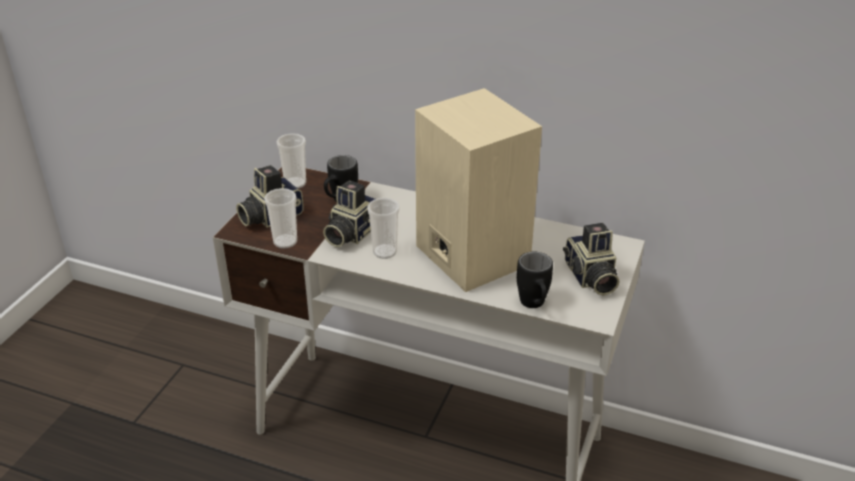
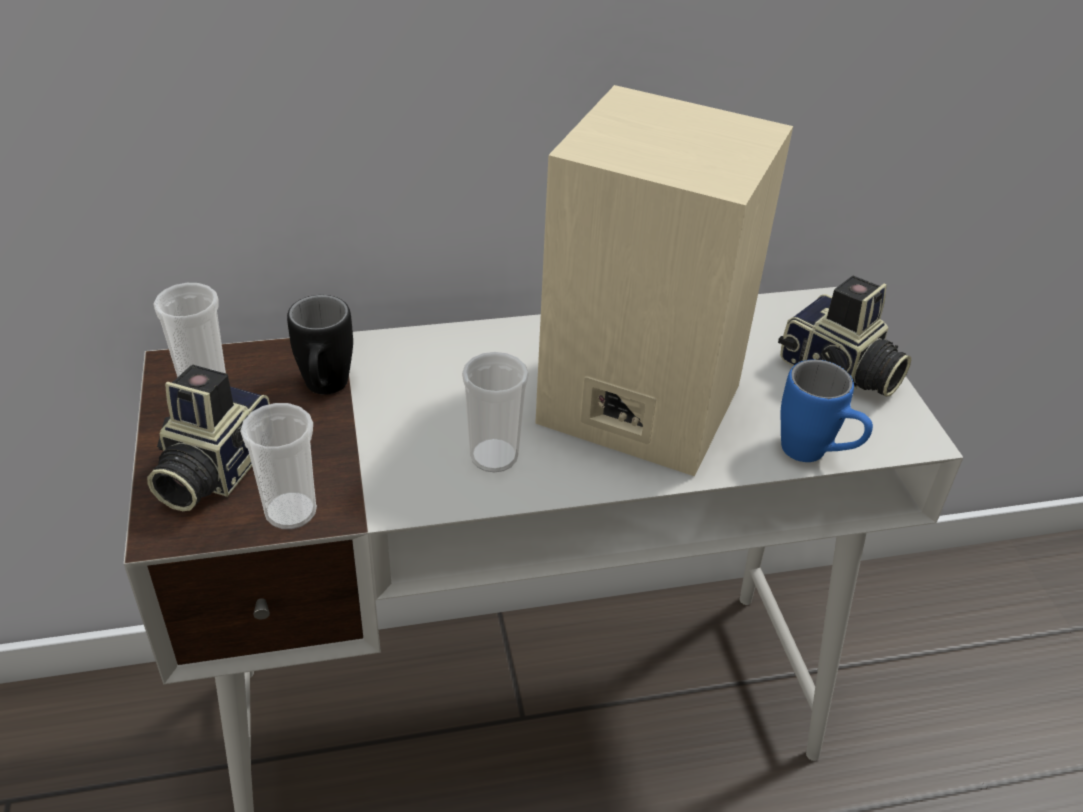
camera: 35 degrees left, 5 degrees up
(350, 232) = (399, 443): camera -> none
(534, 306) = (815, 455): black mug -> blue mug

